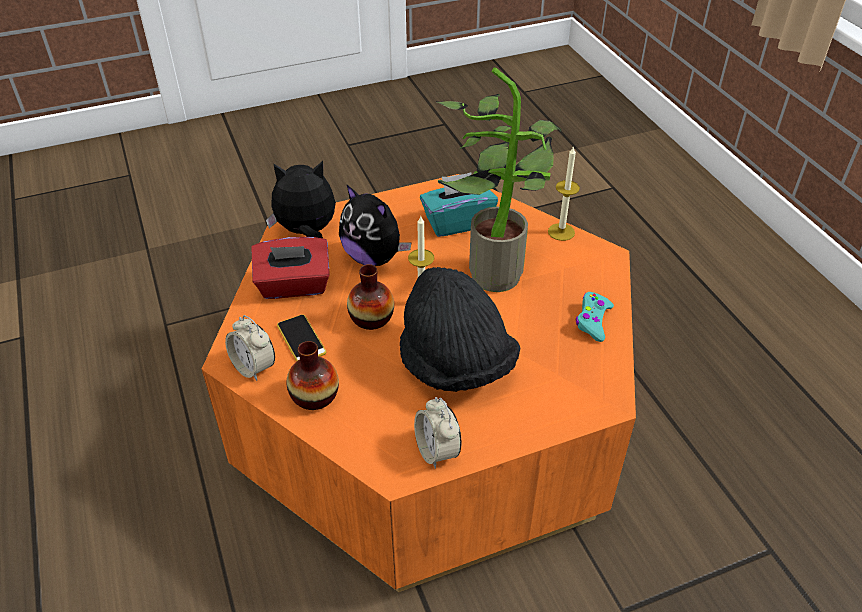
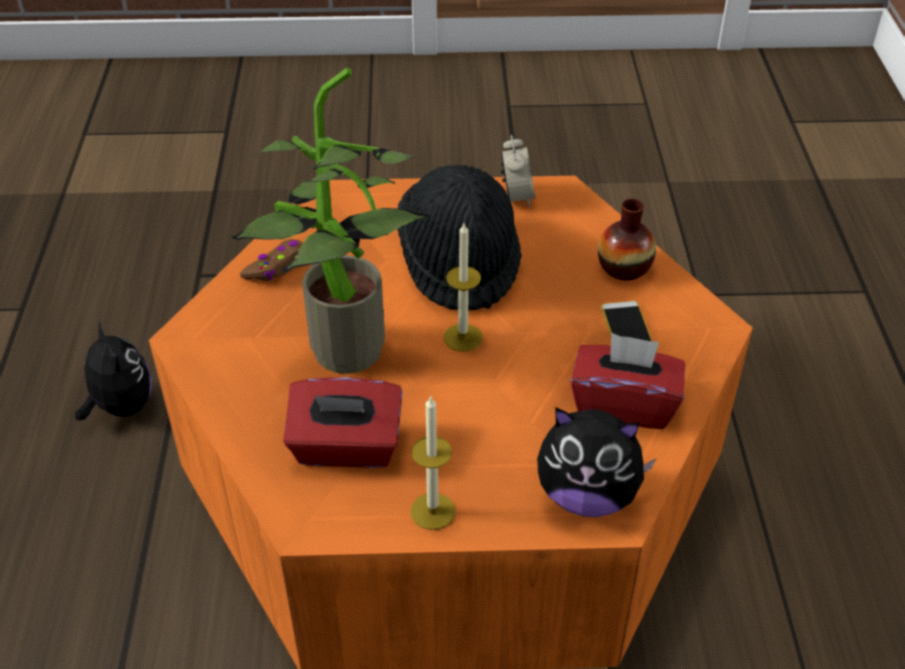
camera: 160 degrees left, 0 degrees up
(254, 367) = (689, 312): alarm clock -> none
(371, 318) = (533, 334): vase -> none
(374, 257) = (498, 420): plush toy -> plush toy (120, 407)
(457, 222) = (346, 448): turquoise tissue box -> red tissue box
(561, 232) = (210, 389): candle -> candle (432, 511)
(593, 321) = (277, 267): turquoise game controller -> brown game controller

